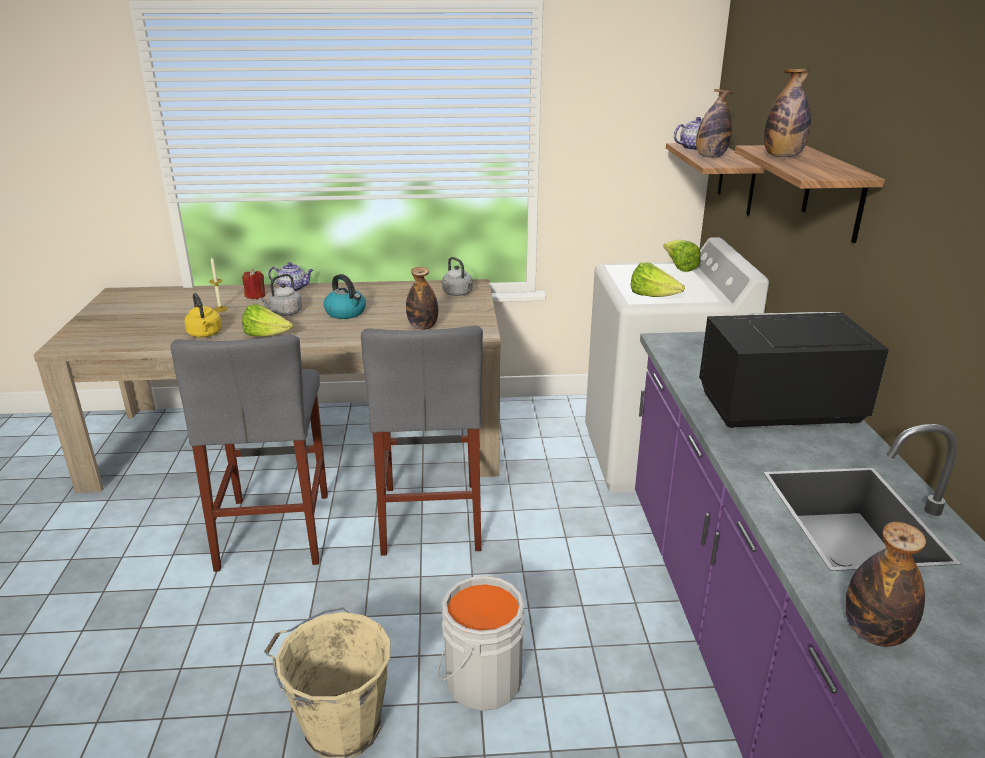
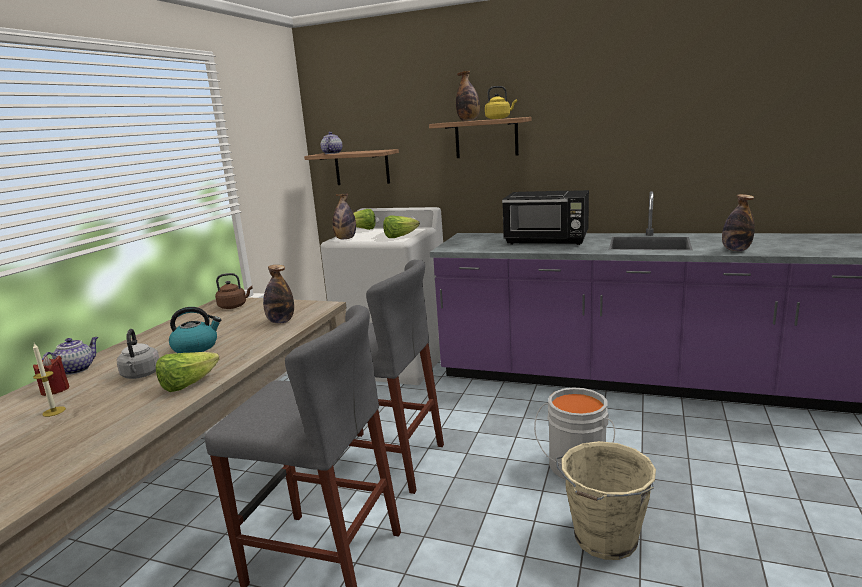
camera: 65 degrees left, 10 degrees down
(205, 334) = (121, 420): yellow kettle -> yellow kettle (499, 118)
(458, 294) = (234, 306): grey kettle -> brown kettle
(710, 157) = (359, 152): bottle -> bottle (345, 239)
(776, 408) = (547, 241): black microwave -> black microwave turned 90 degrees counterclockwise

